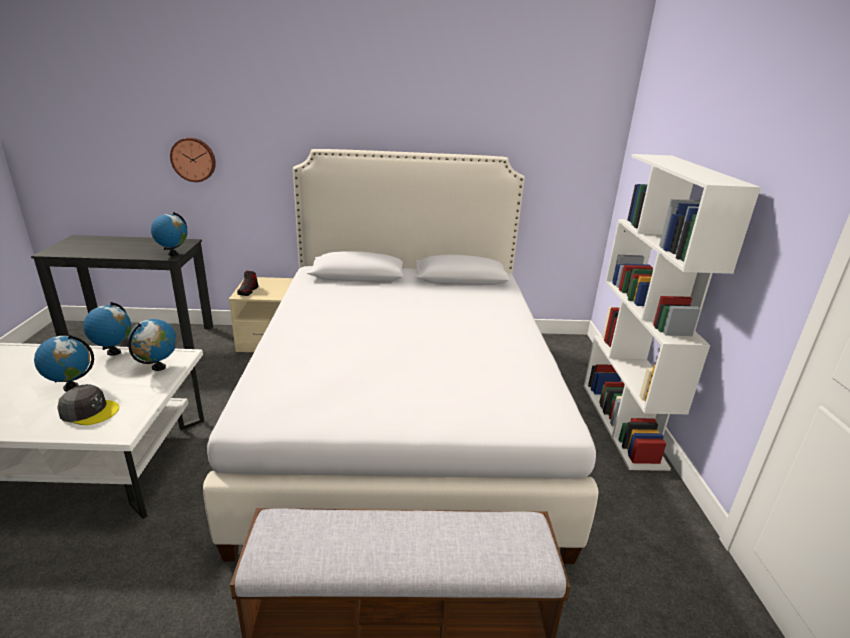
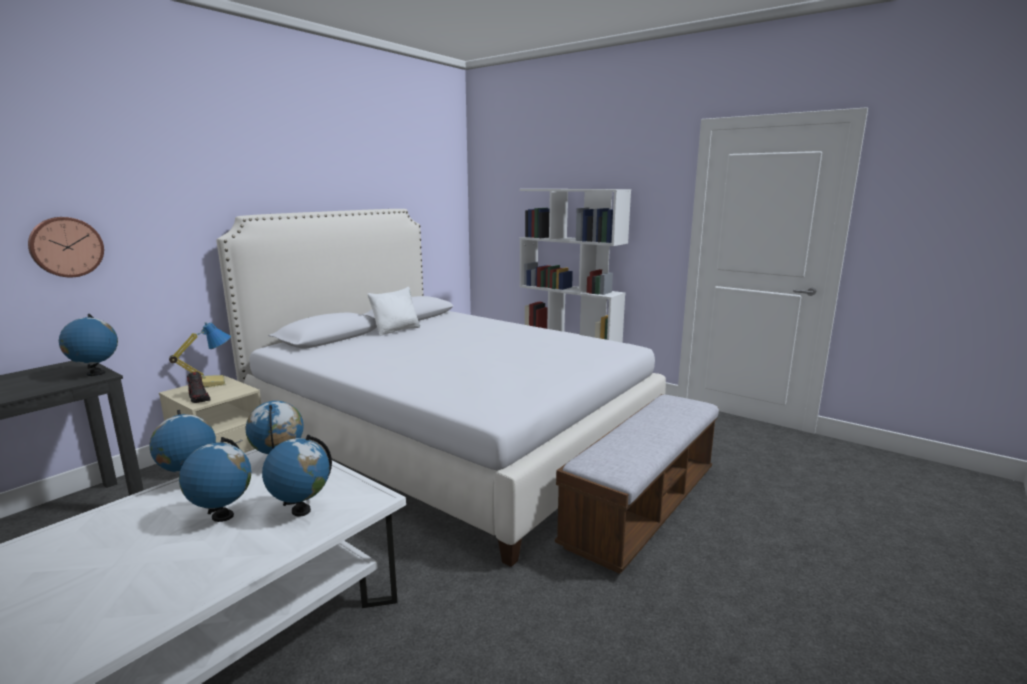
camera: 50 degrees left, 10 degrees down
(89, 411) = (301, 510): grey cap -> globe
(277, 282) = (212, 383): none -> table lamp
(414, 288) = (396, 330): none -> white pillow

